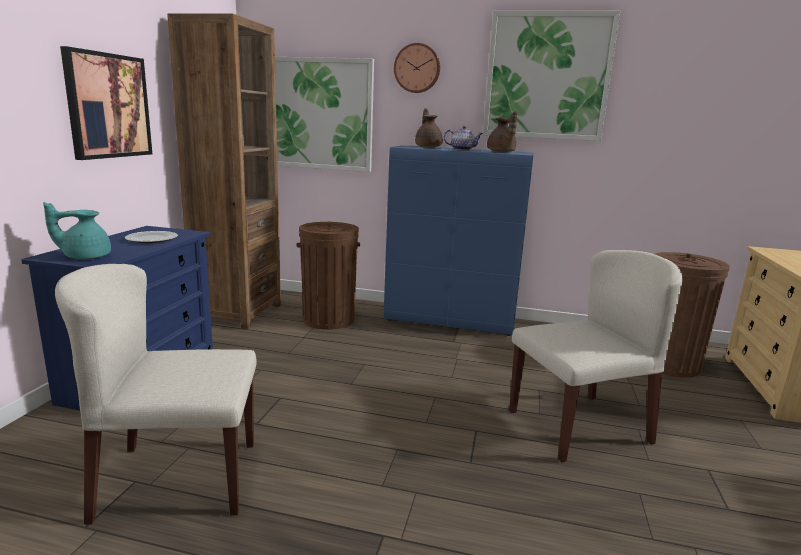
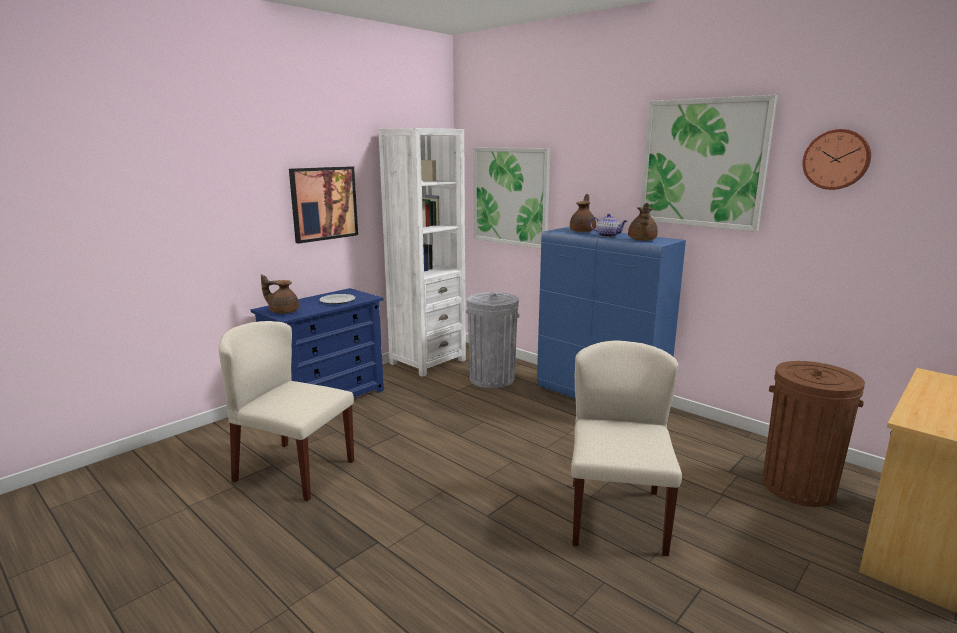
camera: 30 degrees right, 0 degrees up
(85, 257) = (283, 311): turquoise teapot -> brown teapot
(238, 313) = (427, 361): brown bookcase -> white bookcase
(328, 319) = (492, 378): brown trash can -> grey trash can
(417, 68) = (585, 156): wall clock -> wall clock (836, 159)
(579, 426) = (616, 516): beige chair -> beige chair turned 90 degrees counterclockwise

